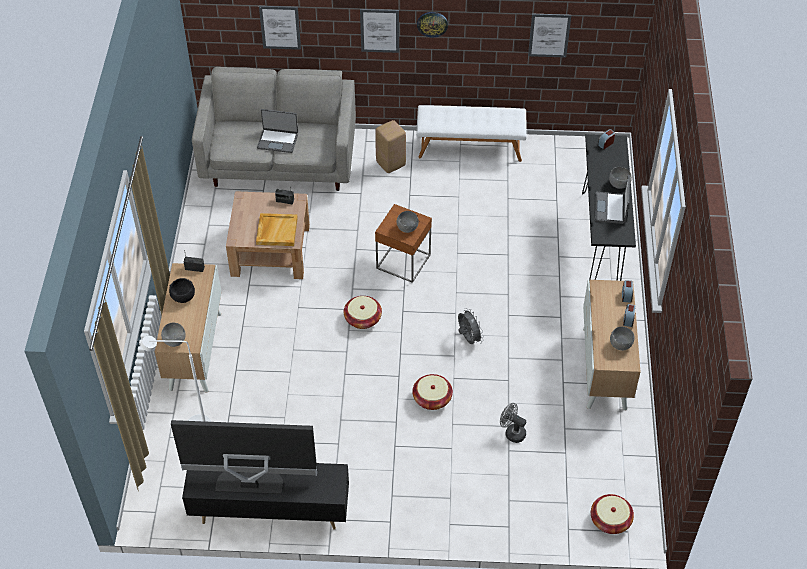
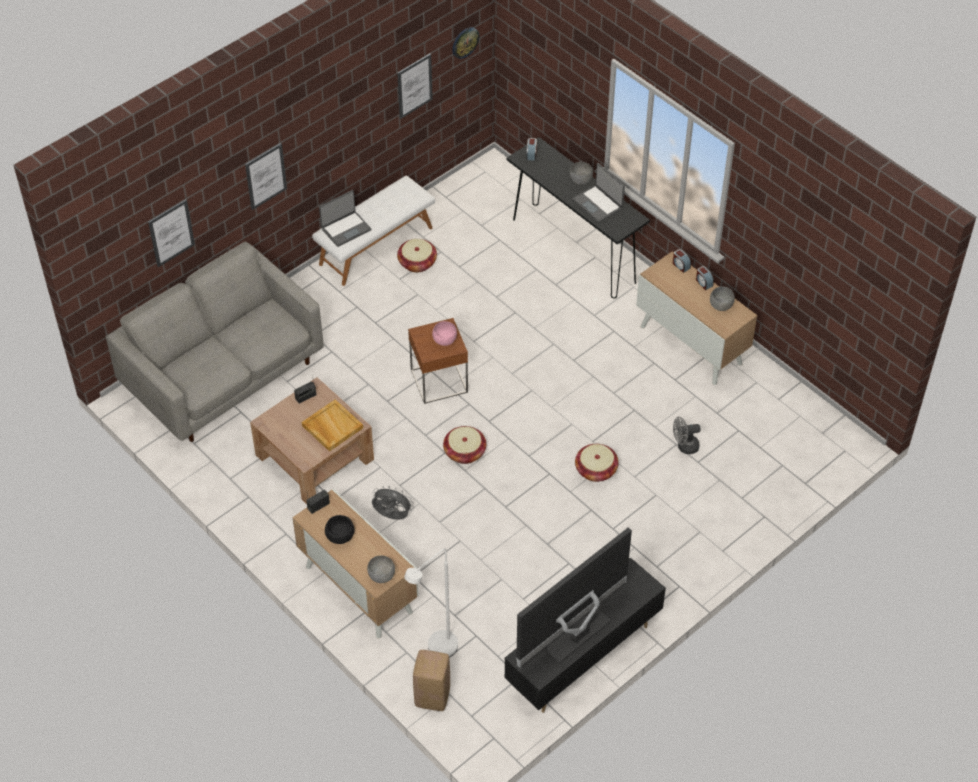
camera: 45 degrees left, 0 degrees up
(278, 140) = (236, 349): laptop -> laptop (345, 229)
(391, 163) = (325, 307): beige stool -> beige stool (432, 696)
(408, 228) = (445, 340): grey bowl -> pink bowl
(432, 23) = (312, 138): wall clock -> wall clock (465, 42)
(468, 338) = (566, 402): grey fan -> grey fan (391, 516)
(610, 520) = (824, 452): basket -> basket (417, 263)

